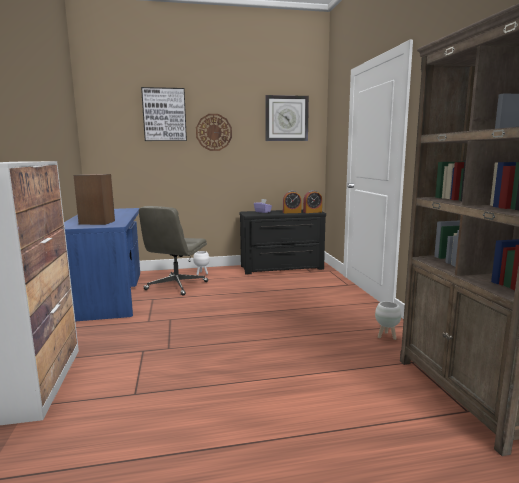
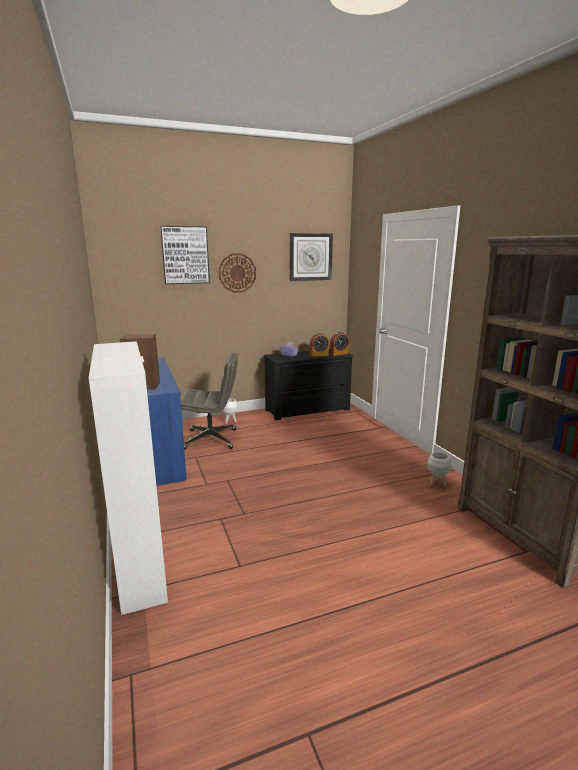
camera: 10 degrees left, 5 degrees up
(176, 286) = (211, 439): grey office chair -> grey office chair turned 105 degrees counterclockwise

